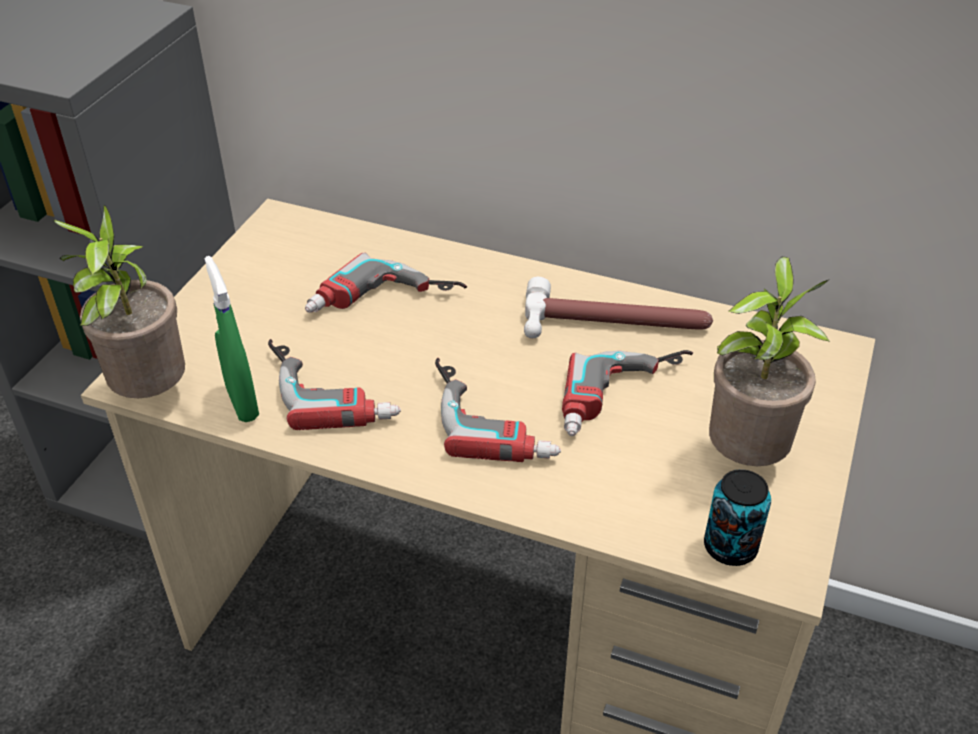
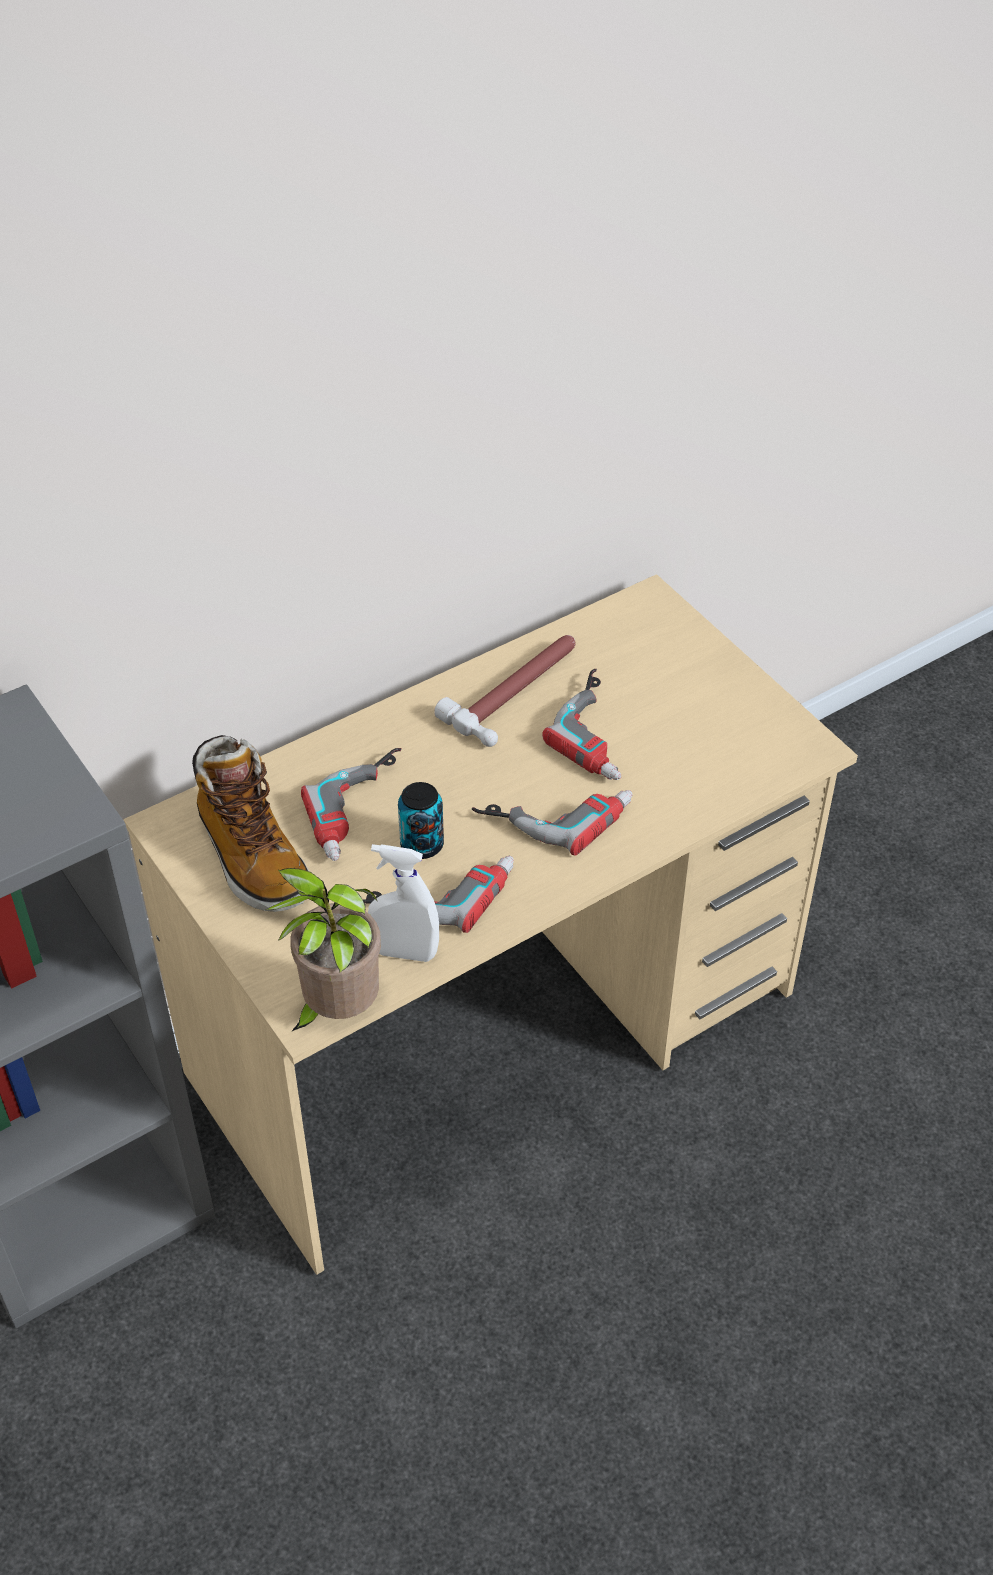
camera: 55 degrees left, 5 degrees up
(242, 403) = (405, 952): green spray bottle -> white spray bottle
(281, 272) = (252, 856): none -> boot
(730, 547) = (775, 761): can -> can (422, 845)
(745, 456) = (707, 706): potted plant -> none

